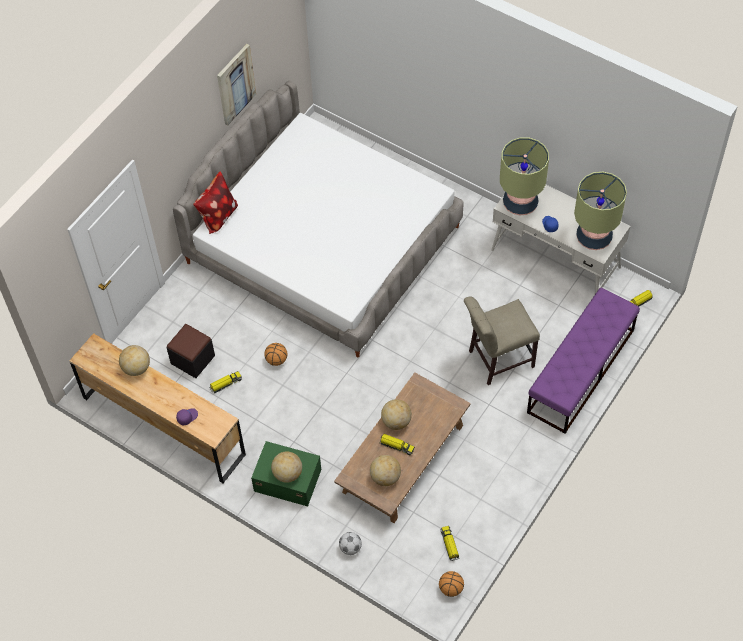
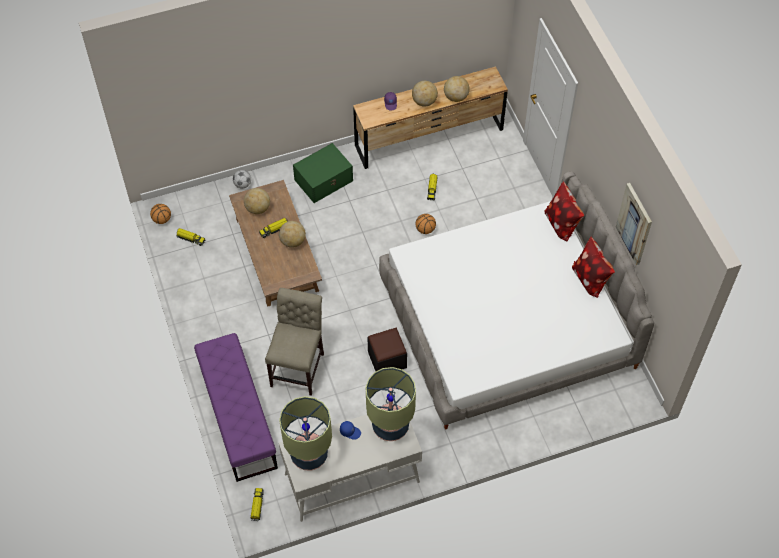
camera: 125 degrees right, 0 degrees up
(192, 359) = (470, 182): black ottoman -> black ottoman (387, 360)
(260, 167) = (590, 278): none -> pillow
(287, 473) = (316, 163): globe -> globe (424, 101)

